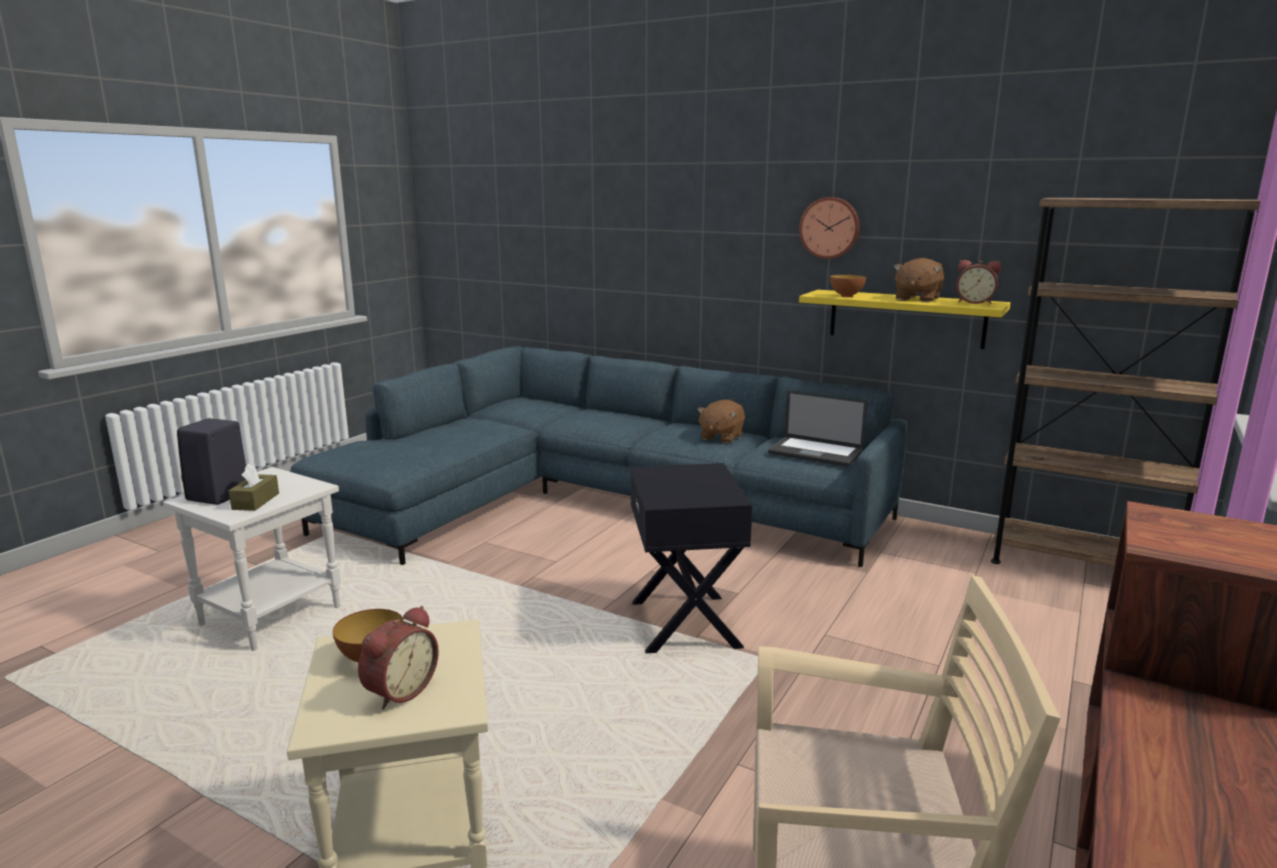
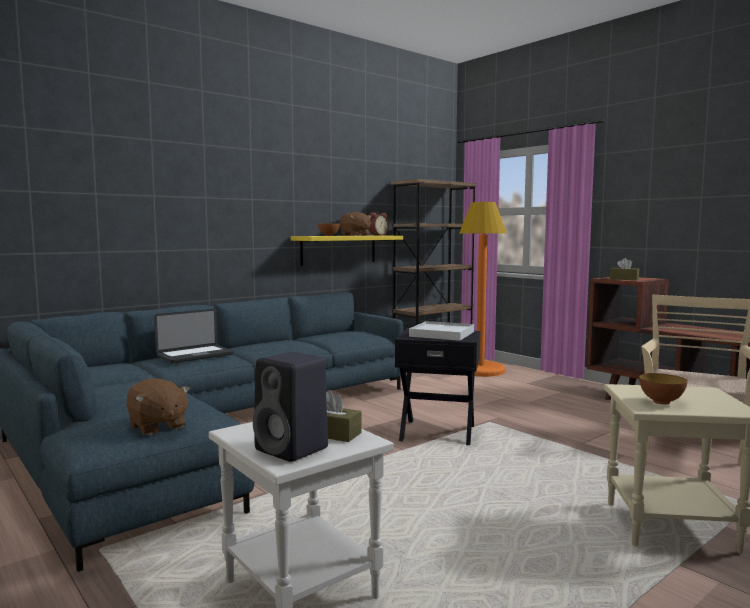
camera: 70 degrees left, 10 degrees down
(399, 691) = (696, 398): alarm clock -> none
(691, 485) = (442, 334): none -> white tray
(721, 437) = (290, 342): brown plush toy -> brown plush toy (157, 427)
(815, 453) = (349, 334): laptop -> laptop (195, 355)
(830, 228) = (295, 195): wall clock -> none
(1093, 618) = (480, 370): none -> orange floor lamp
(1176, 533) = (624, 279): none -> brown tissue box

